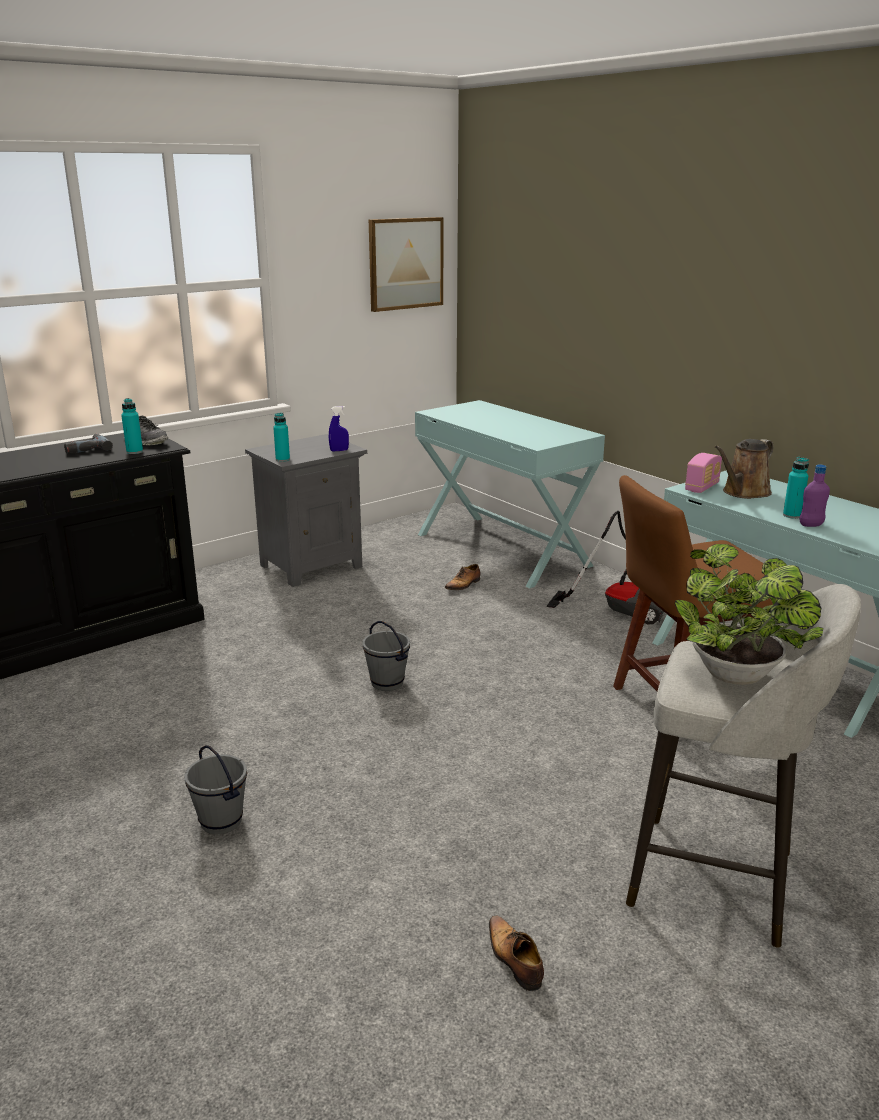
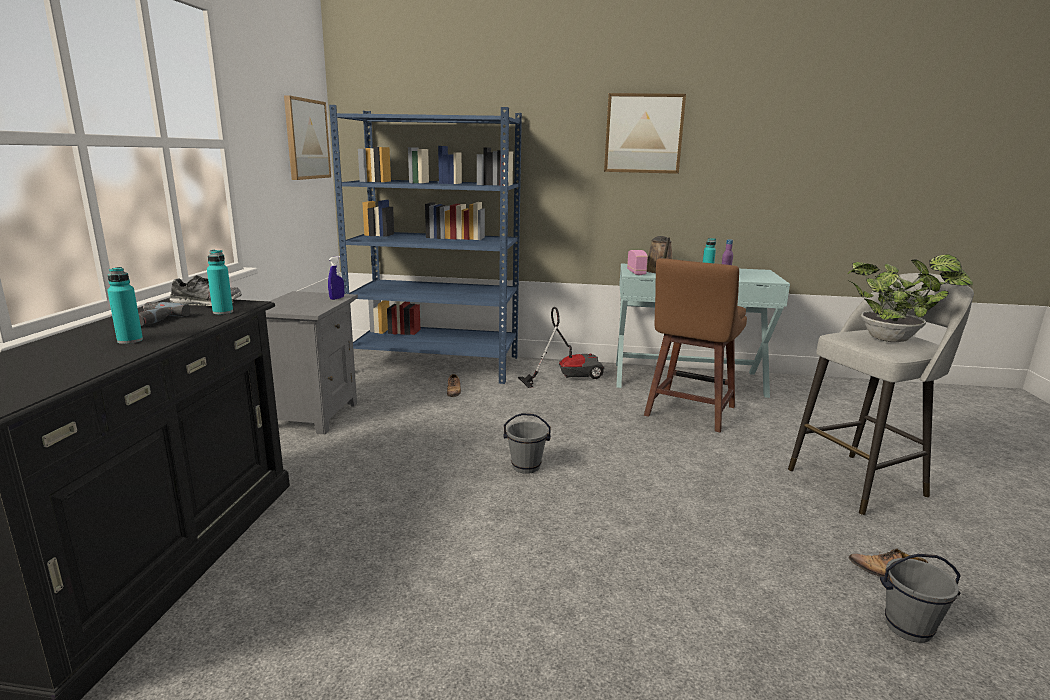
camera: 45 degrees left, 5 degrees down
(220, 822) = (608, 615): grey bucket -> grey bucket (908, 628)
(282, 459) = (305, 311): turquoise bottle -> turquoise bottle (130, 340)
(502, 549) = (437, 365): turquoise desk -> blue bookcase
(779, 275) = (643, 134): none -> picture

